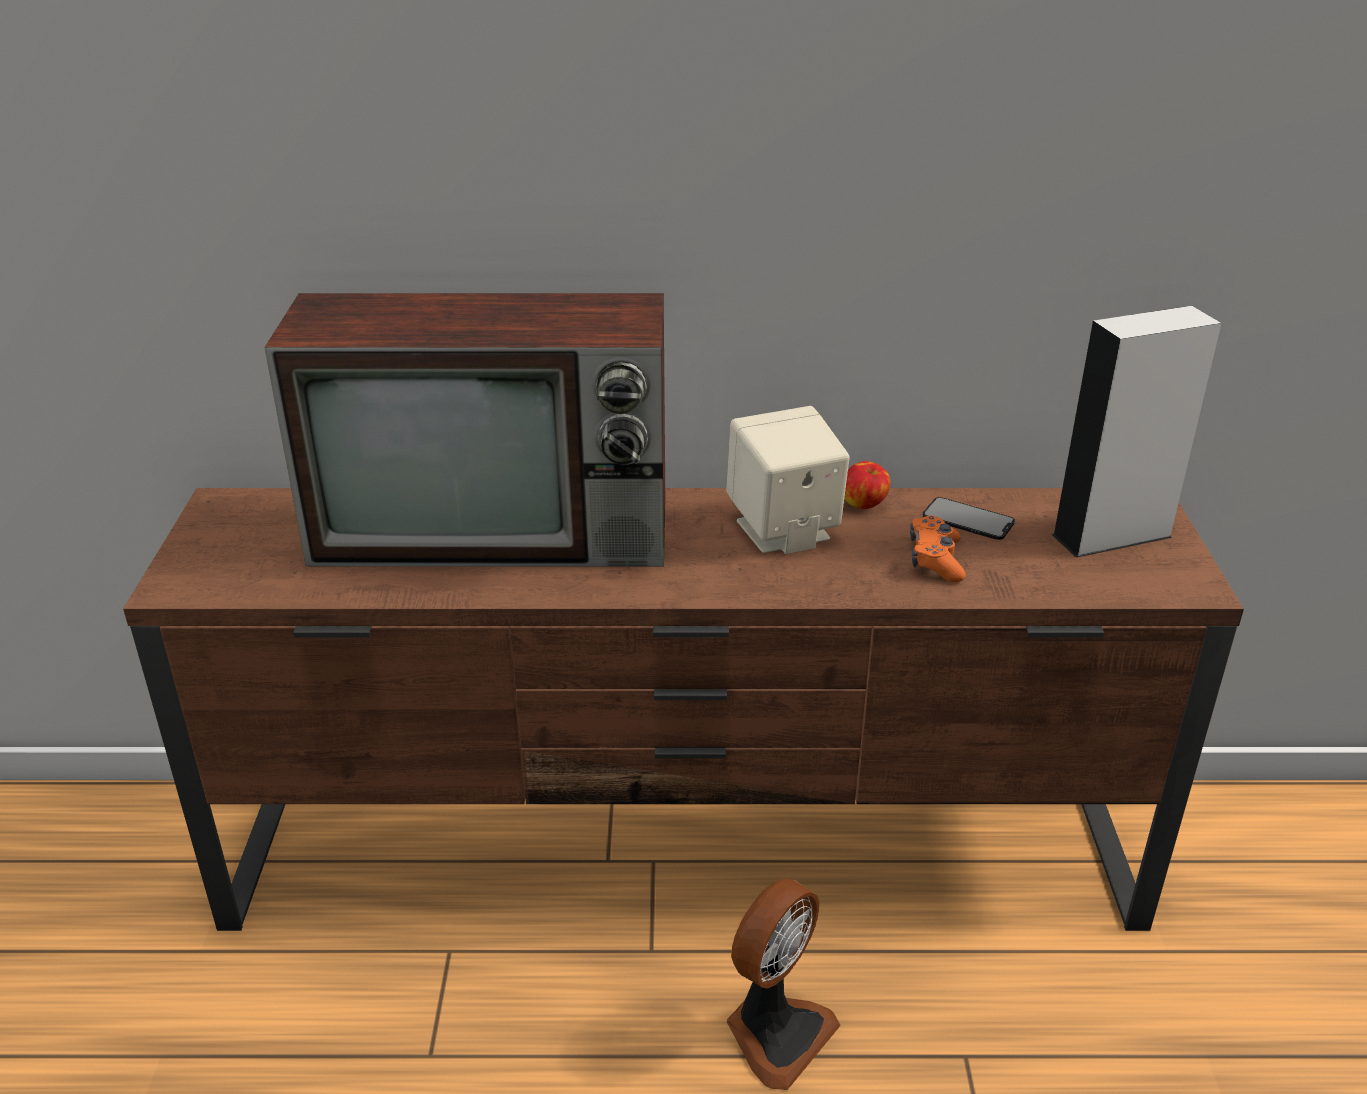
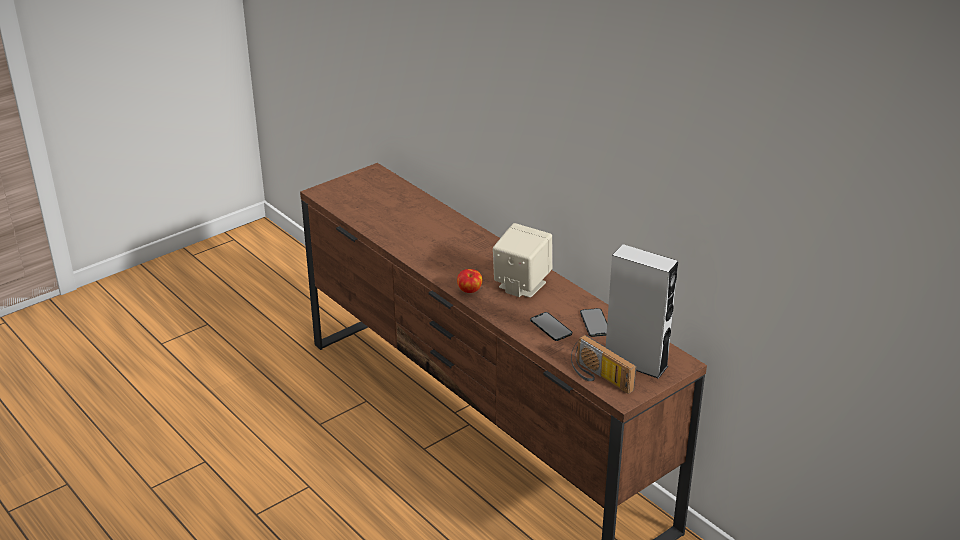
camera: 50 degrees right, 0 degrees up
(500, 531) = (434, 229): television -> none
(775, 1032) = (422, 501): fan -> none
(864, 505) = (569, 294): apple -> apple (469, 291)
(935, 559) = (551, 327): orange game controller -> phone
(1124, 584) = (598, 378): none -> radio

